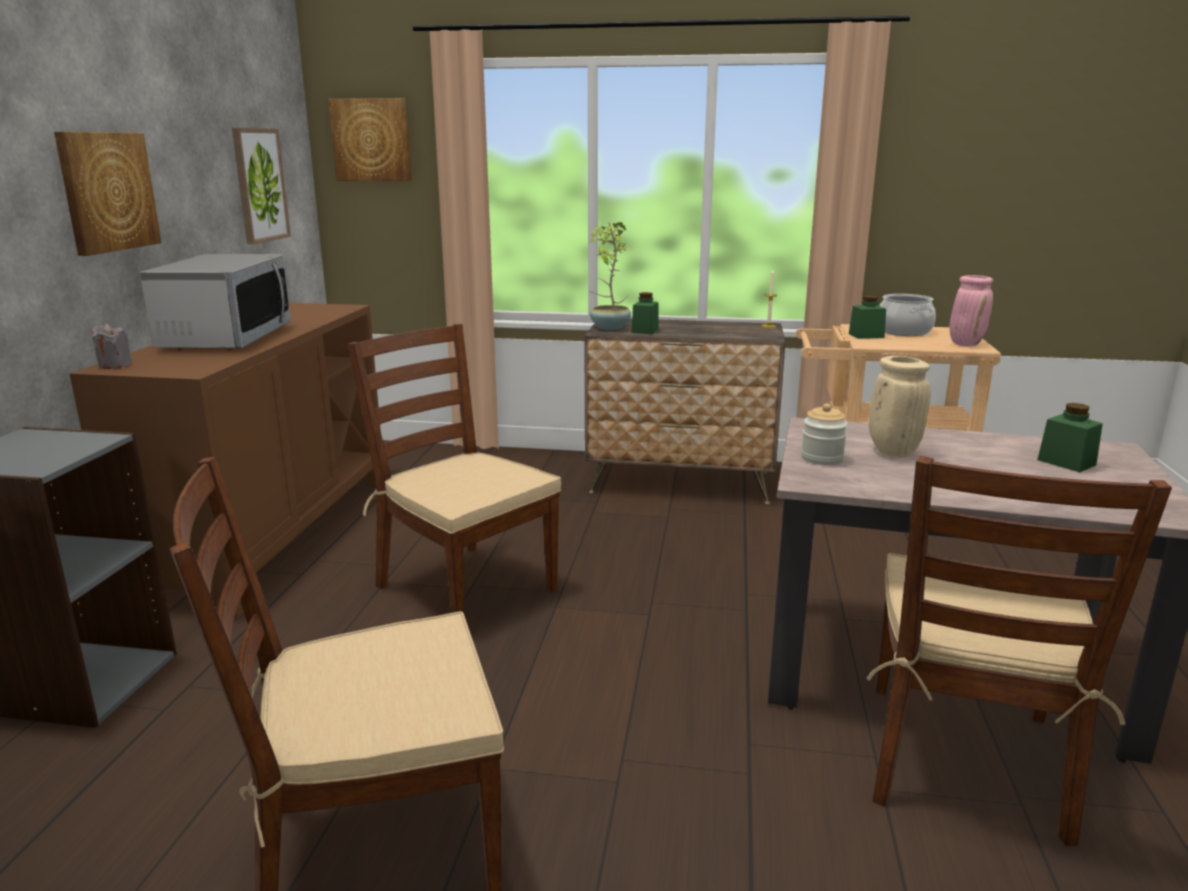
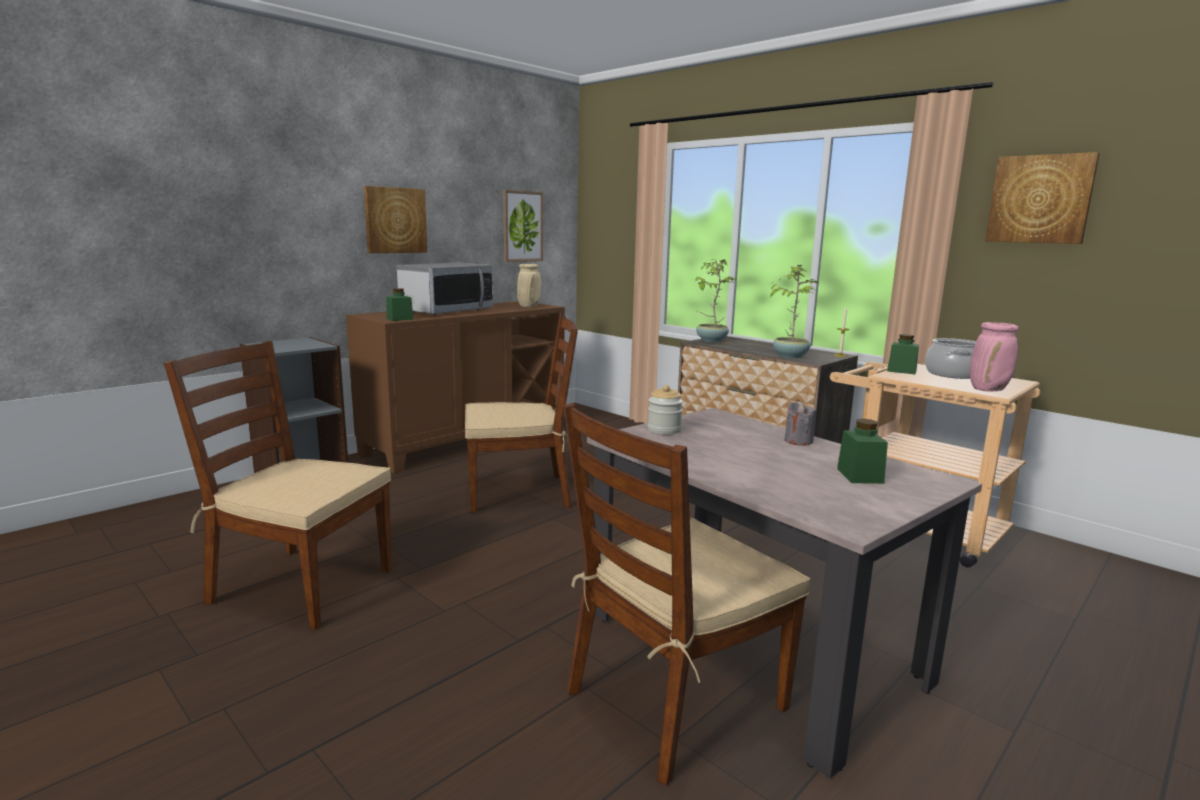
camera: 35 degrees right, 5 degrees down
(115, 365) = (370, 314): grey candle -> grey candle (798, 441)
(371, 140) = (608, 201): picture -> picture (1040, 199)
(464, 587) = (520, 493): brown chair -> brown chair turned 90 degrees clockwise
(645, 331) = (730, 345): green jar -> green jar (400, 319)
(732, 335) = (790, 356): none -> potted plant
(891, 452) = (727, 438): beige vase -> beige vase (528, 306)

